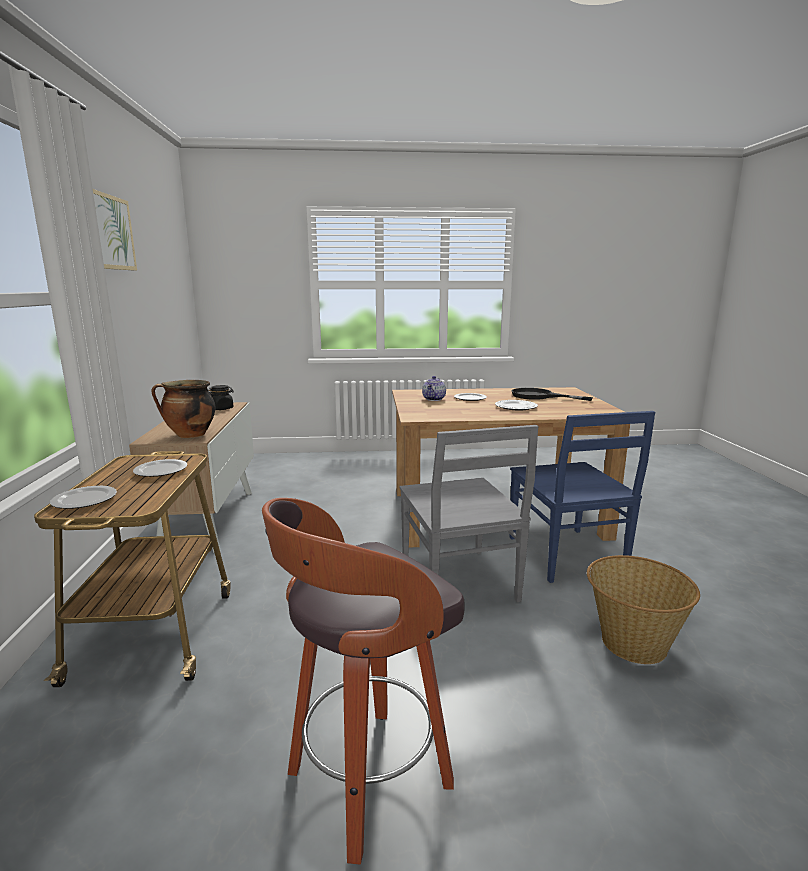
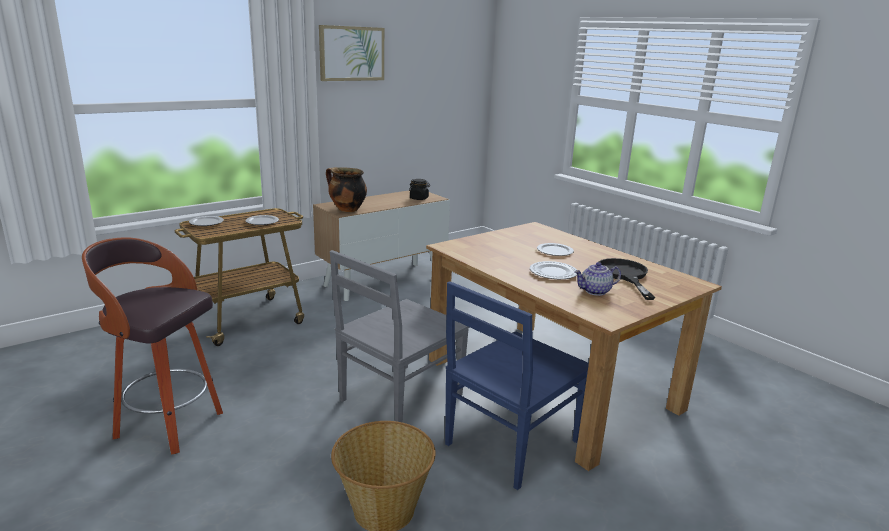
camera: 55 degrees right, 5 degrees up
(434, 399) = (524, 240): teapot -> teapot (595, 291)

